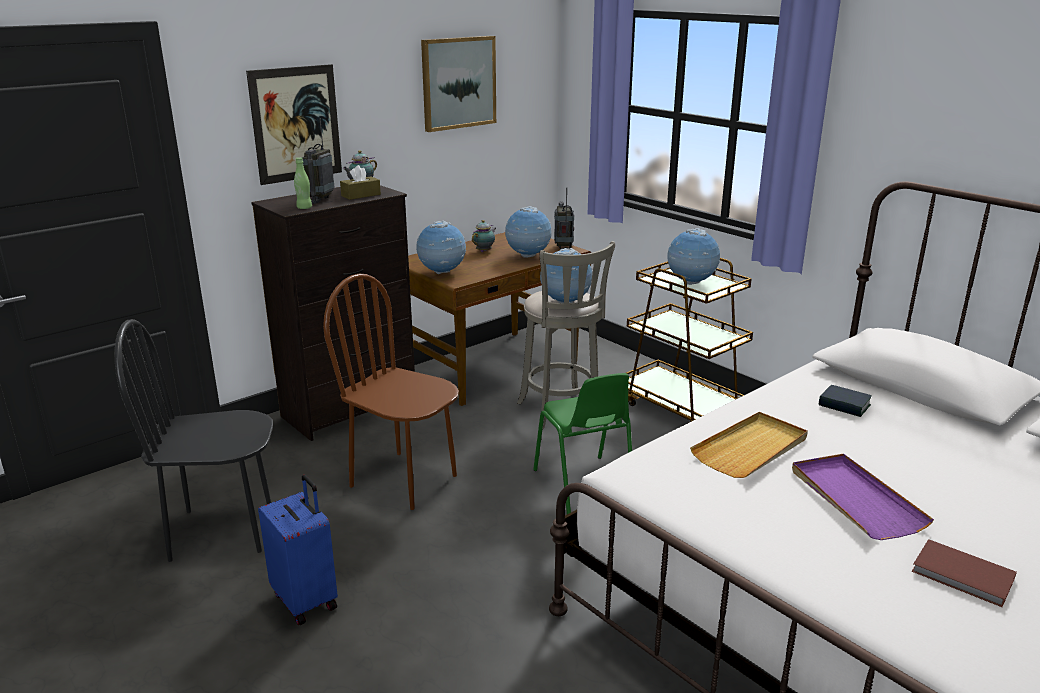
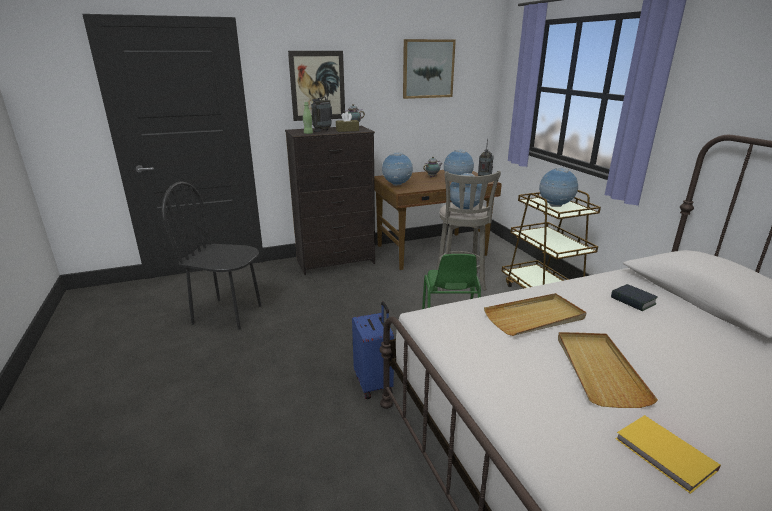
camera: 20 degrees right, 0 degrees up
(306, 600) = (245, 361): blue suitcase -> blue suitcase (374, 383)
(404, 480) = (341, 305): brown chair -> none
(855, 499) = (598, 370): purple tray -> beige tray
(963, 576) = (664, 455): brown book -> yellow book

